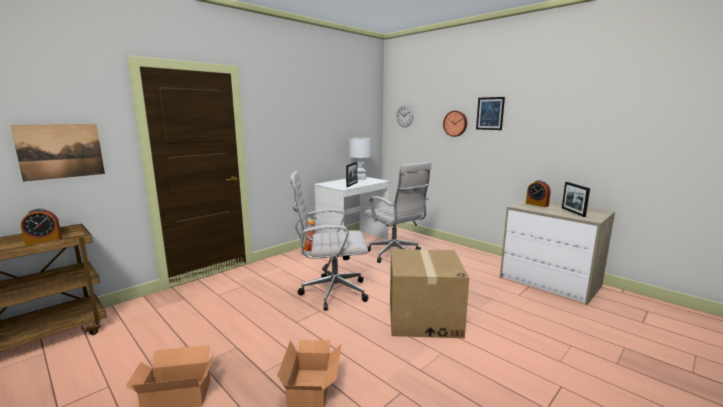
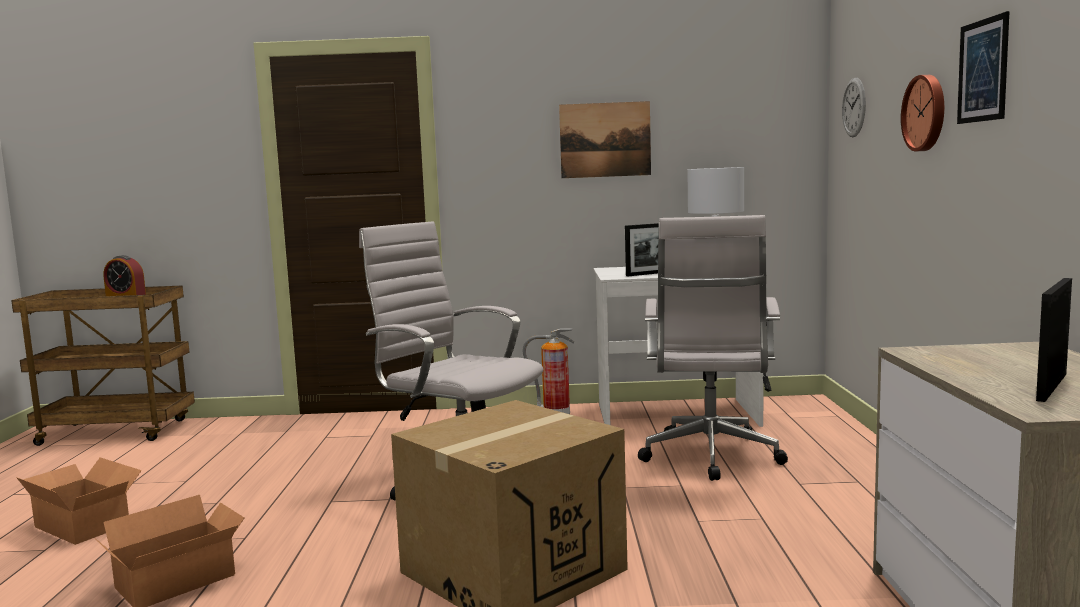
camera: 45 degrees right, 5 degrees down
(61, 151) = (169, 183): picture -> picture (605, 140)
(537, 204) = (1001, 356): alarm clock -> none

